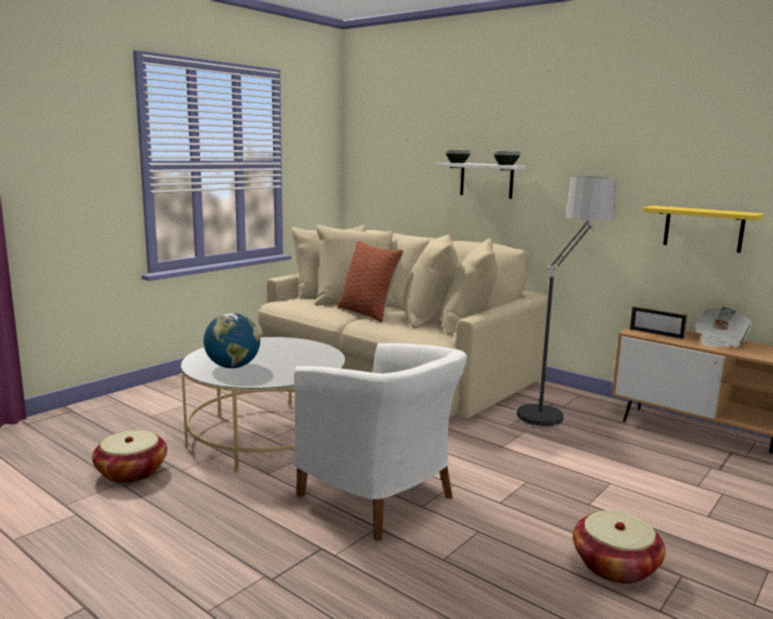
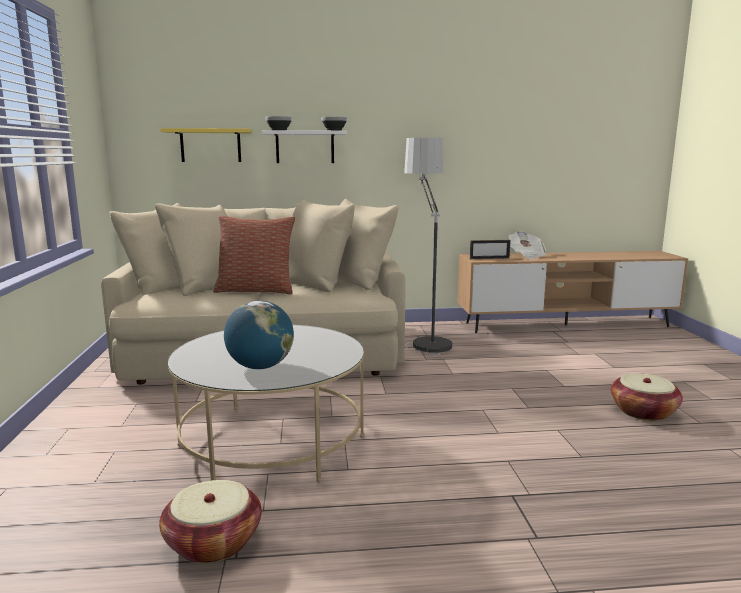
camera: 45 degrees left, 0 degrees up
(380, 498) = (465, 441): white armchair -> none
(703, 229) = (497, 175): yellow shelf -> yellow shelf (210, 145)

